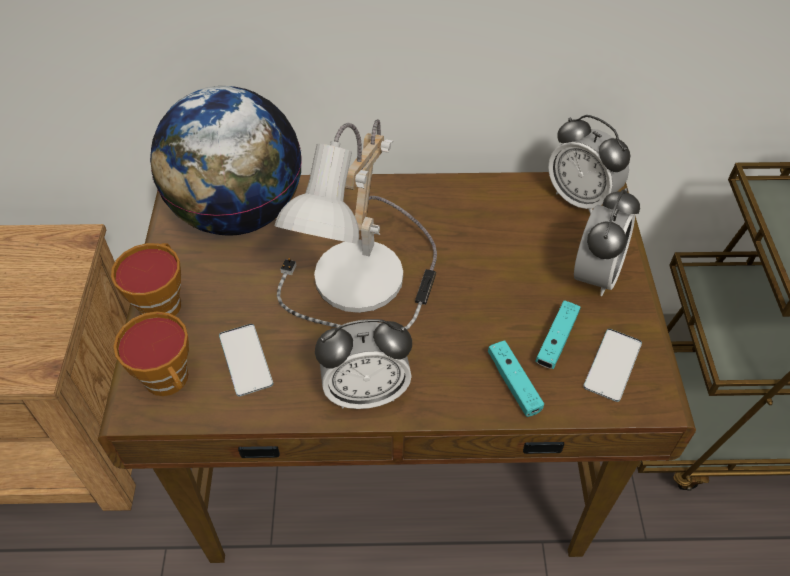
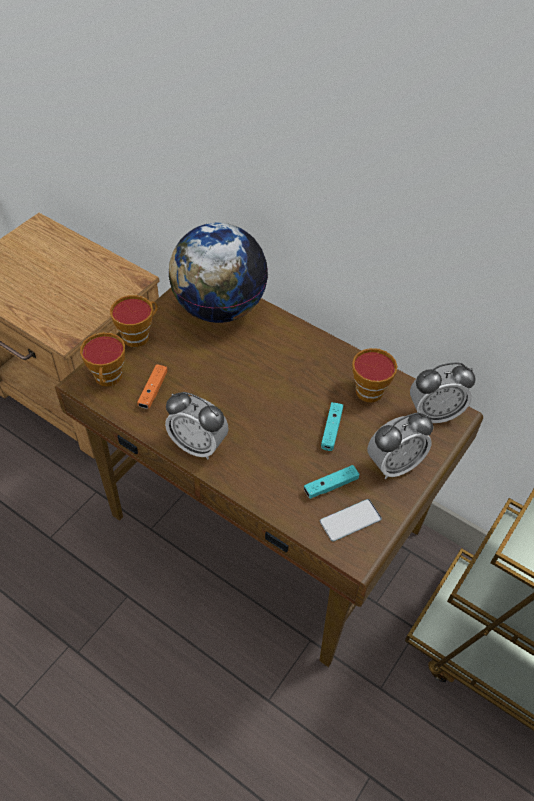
camera: 35 degrees right, 0 degrees up
(245, 360) = (153, 390): phone -> orange game controller
(366, 284) = (252, 388): table lamp -> none
(492, 208) = (369, 388): none -> cup
(513, 383) = (282, 492): turquoise game controller -> turquoise game controller (331, 430)
(580, 198) = (434, 414): alarm clock -> alarm clock turned 90 degrees counterclockwise

